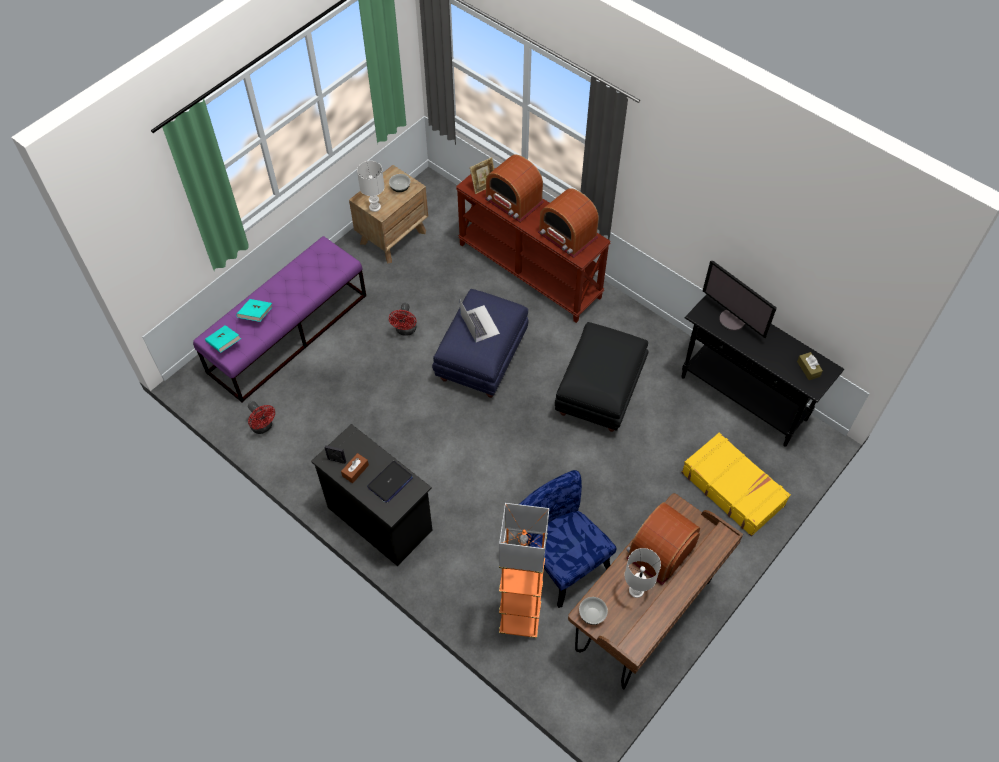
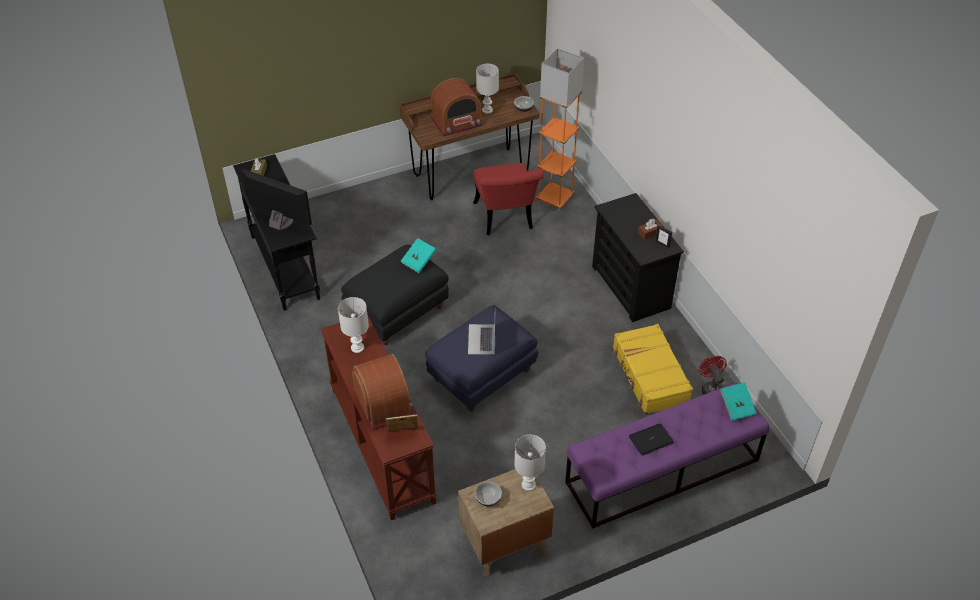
camera: 155 degrees left, 10 degrees down
(256, 315) = (698, 425): turquoise book -> turquoise book (419, 261)
(390, 482) = (625, 217): laptop -> laptop (651, 440)
(405, 330) = (540, 429): red fan -> none
(560, 558) = (505, 220): blue chair -> red chair
(567, 235) = (357, 347): radio -> white table lamp
(732, 488) = (349, 217): yellow suitcase -> yellow suitcase (649, 376)
(733, 319) = (280, 221): monitor -> monitor turned 45 degrees counterclockwise

